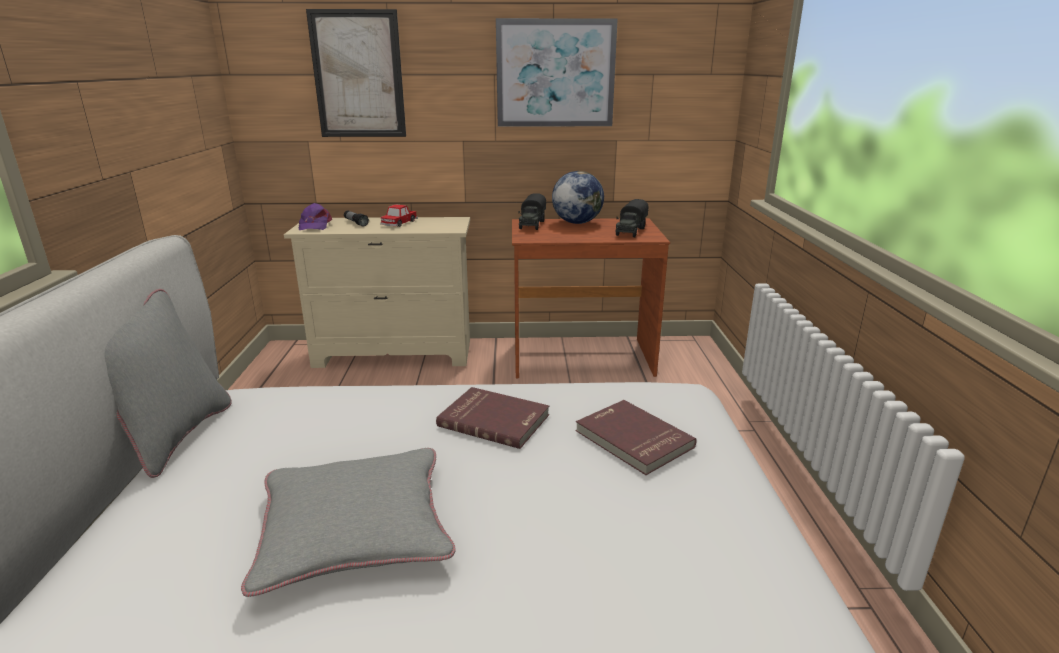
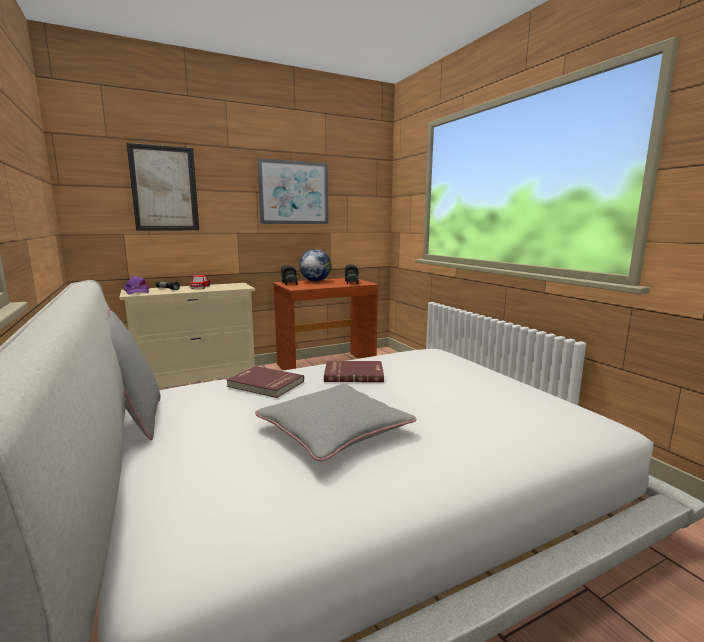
camera: 25 degrees left, 10 degrees down
(632, 439) = (435, 369): red book -> red book (265, 384)

